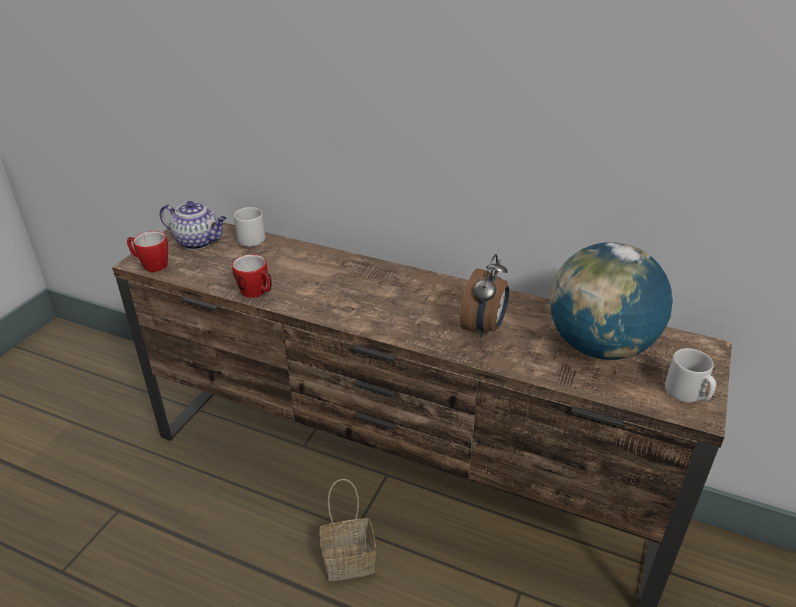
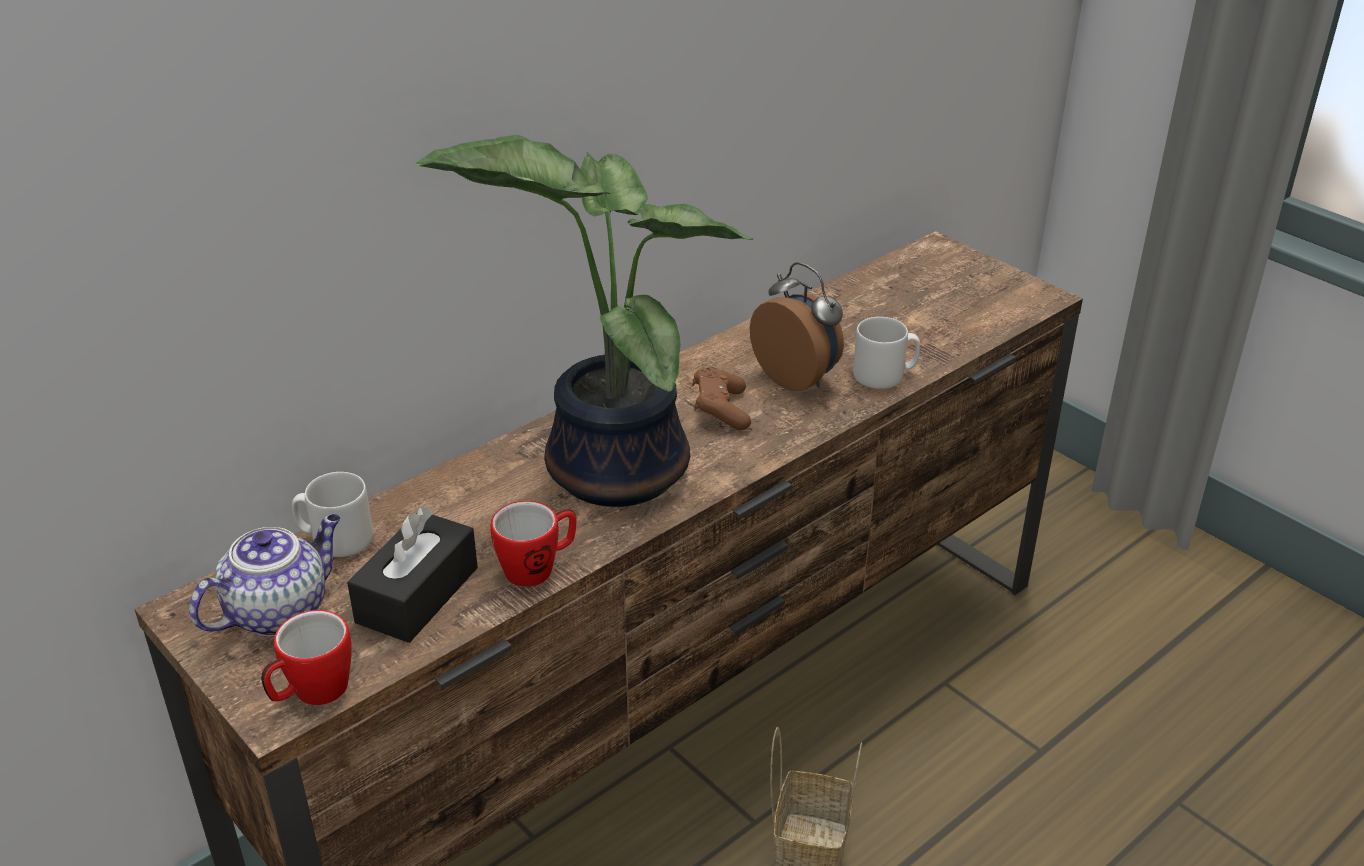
camera: 65 degrees left, 0 degrees up
(223, 268) = (417, 595): none -> black tissue box
(349, 289) = (609, 467): none -> potted plant
(427, 309) = (720, 410): none -> brown game controller
(599, 346) = (893, 311): globe -> none
(687, 394) = (1008, 290): grey mug -> grey mug (885, 375)

